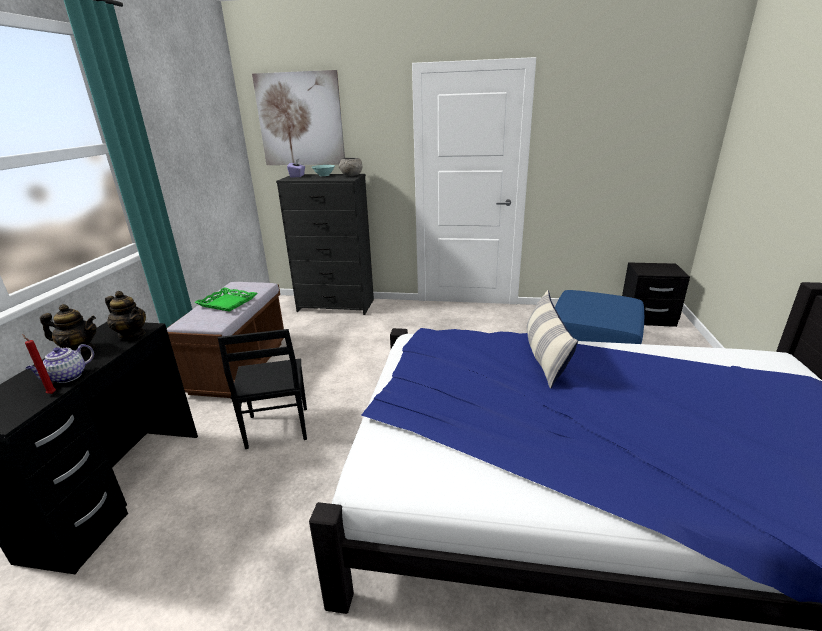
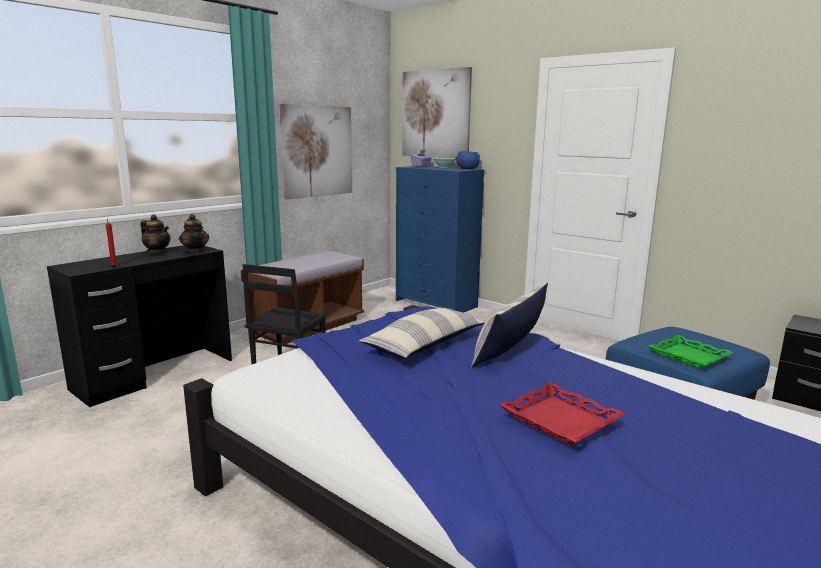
camera: 30 degrees right, 10 degrees down
(67, 377) = (132, 262): teapot -> none
(190, 174) = (317, 151): none -> picture
(227, 303) = (304, 261): green tray -> green tray (688, 356)
(336, 305) = (436, 304): black dresser -> blue dresser
(351, 175) = (467, 169): grey bowl -> blue bowl
(482, 377) = (424, 345): none -> pillow
(675, 419) = (561, 420): none -> red tray

